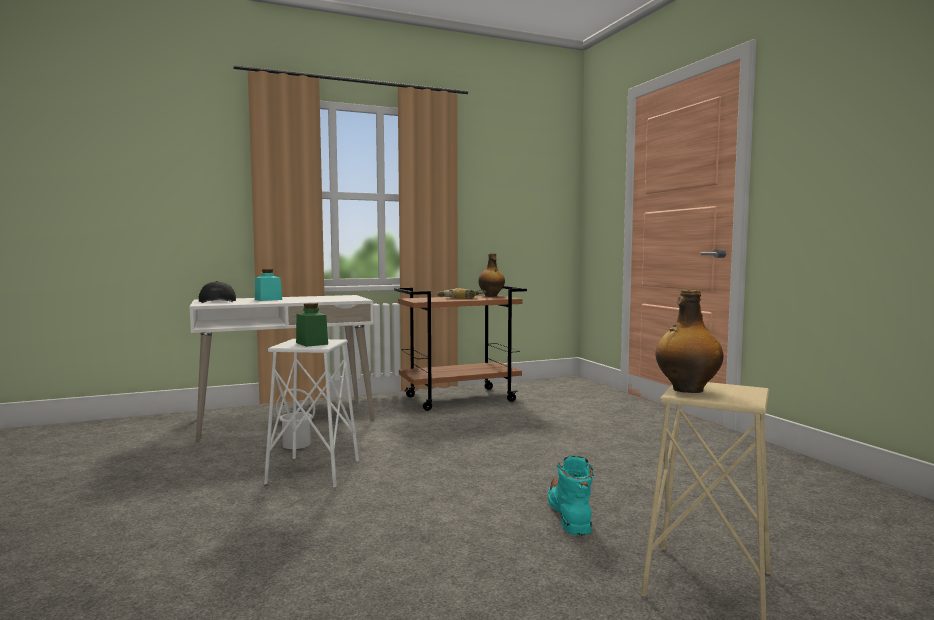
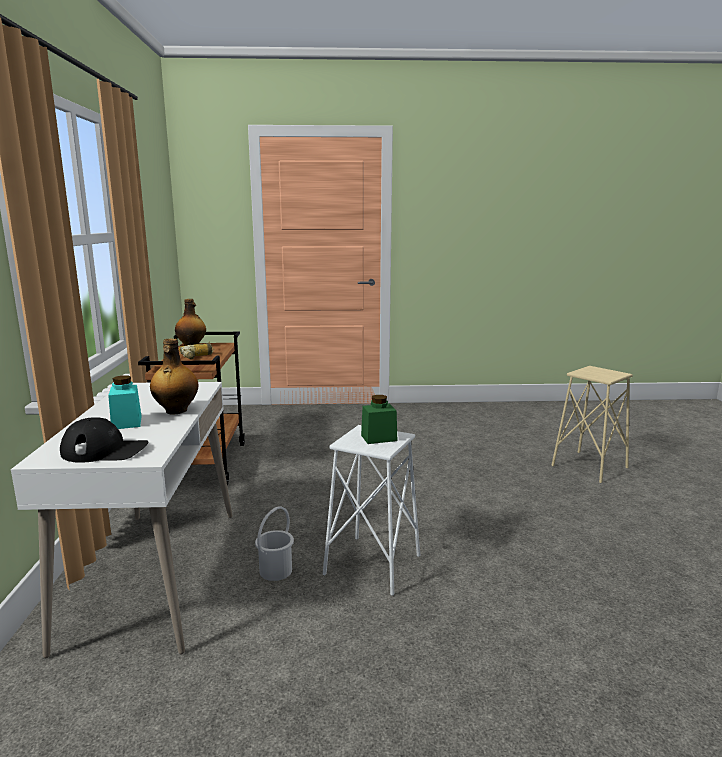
camera: 70 degrees left, 10 degrees up
(570, 514) = (503, 477): turquoise boot -> none
(686, 390) = (596, 376): bottle -> bottle (176, 411)

